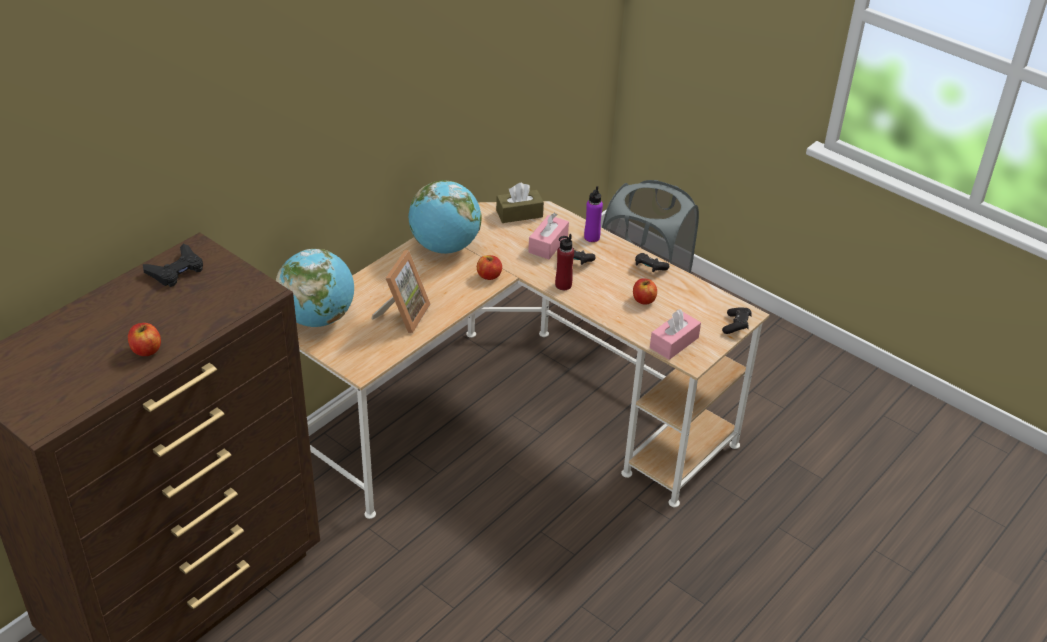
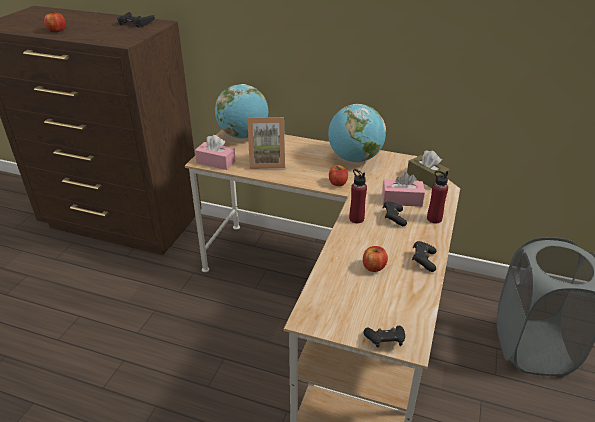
camera: 70 degrees right, 5 degrees down
(591, 237) = (434, 219): purple bottle -> red bottle
(674, 343) = (325, 300): pink tissue box -> pink tissue box (216, 162)

